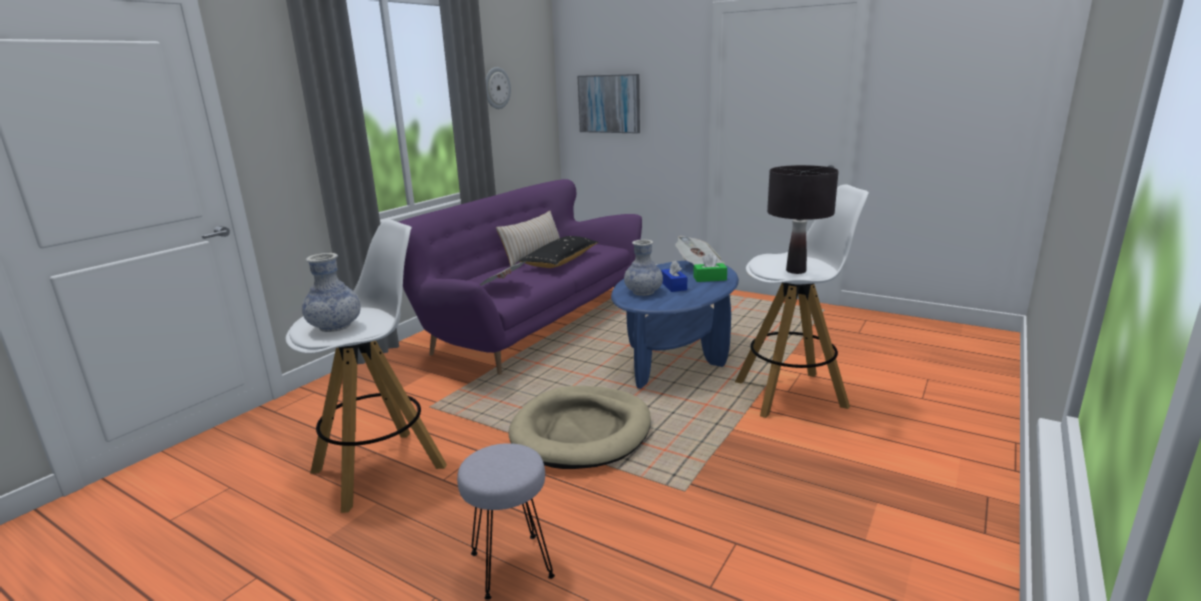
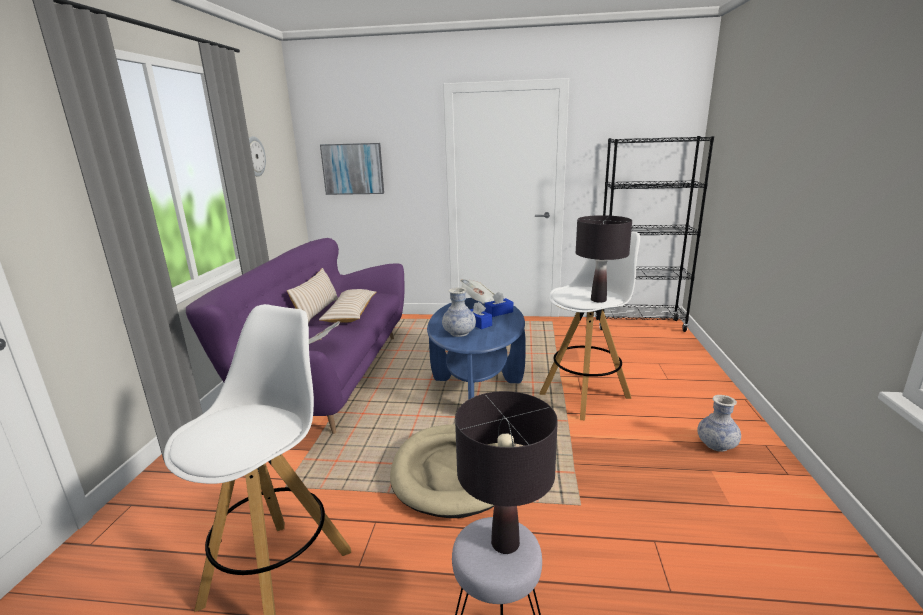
camera: 25 degrees left, 0 degrees up
(335, 326) = (234, 439): vase -> vase (716, 445)
(508, 463) = (505, 543): none -> black table lamp
(560, 261) = (350, 313): black pillow -> beige pillow
(710, 278) = (499, 312): green tissue box -> blue tissue box
(946, 331) = (639, 325): none -> black bookcase

